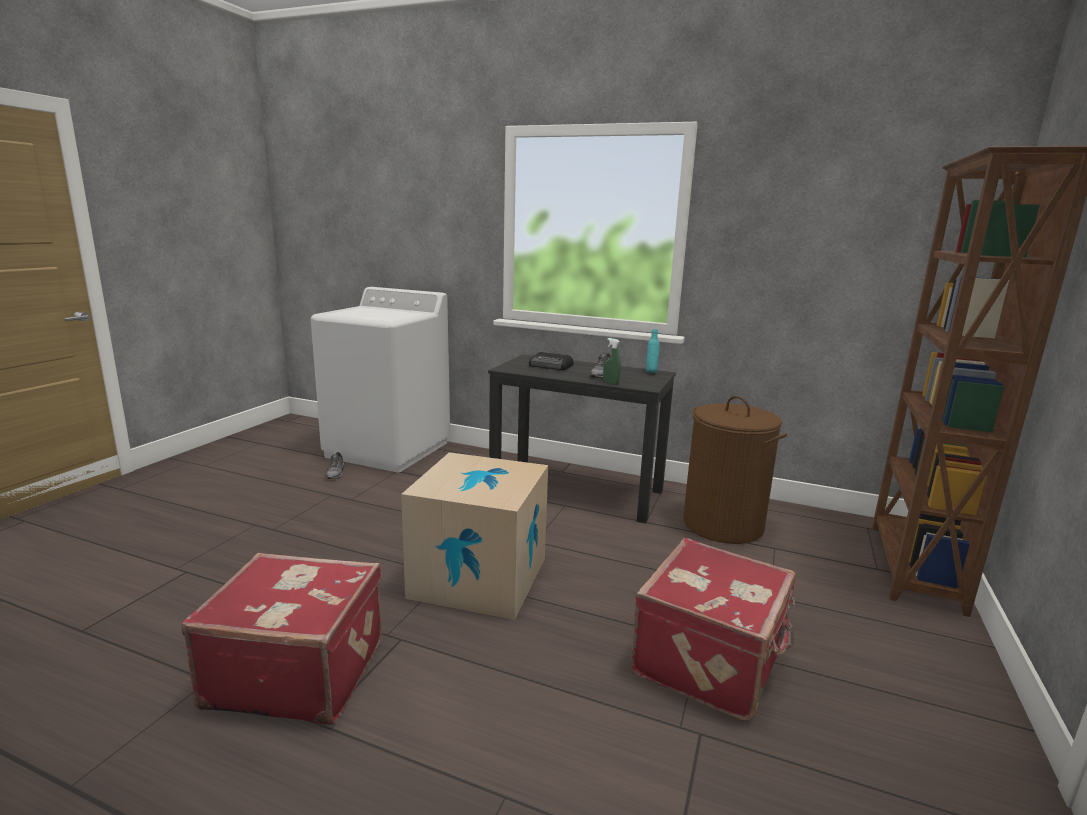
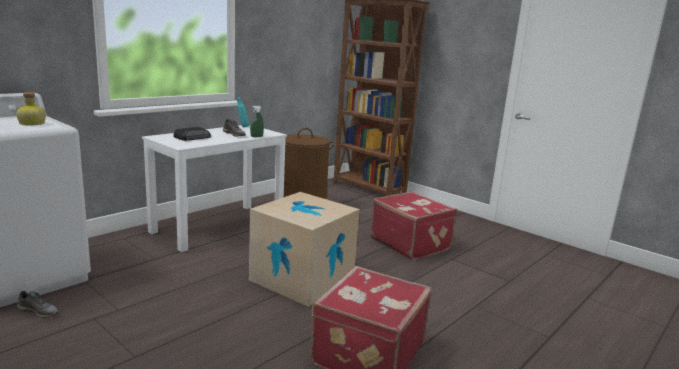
camera: 70 degrees left, 0 degrees up
(389, 316) = (32, 124): none -> bottle
(577, 491) = (219, 226): black desk -> white desk

